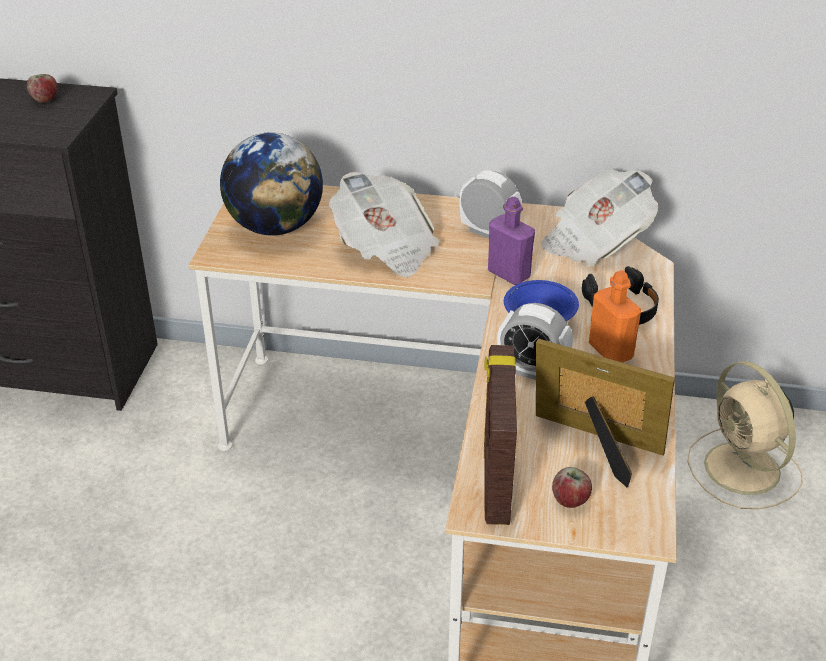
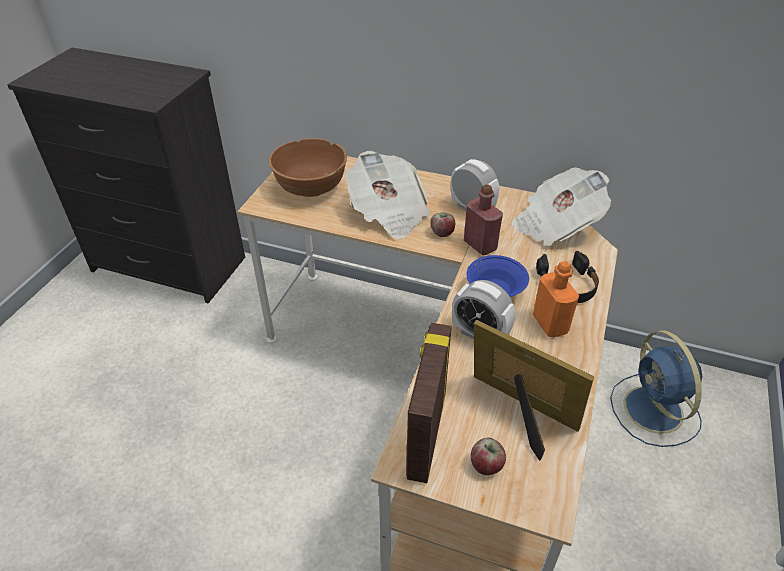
camera: 10 degrees right, 5 degrees up
(45, 99) = (155, 75): apple -> apple (442, 233)
(275, 227) = (310, 187): globe -> brown bowl
(509, 274) = (480, 245): purple bottle -> red bottle
(744, 470) = (654, 411): beige fan -> blue fan

